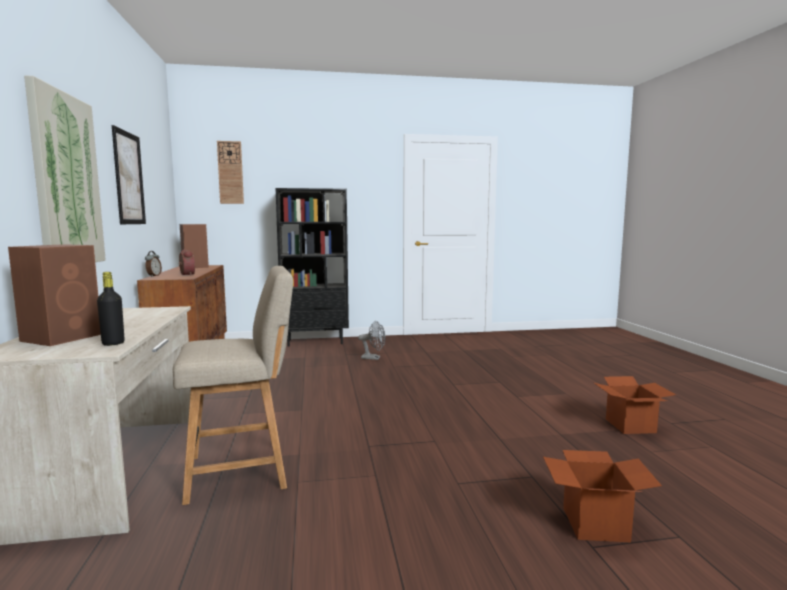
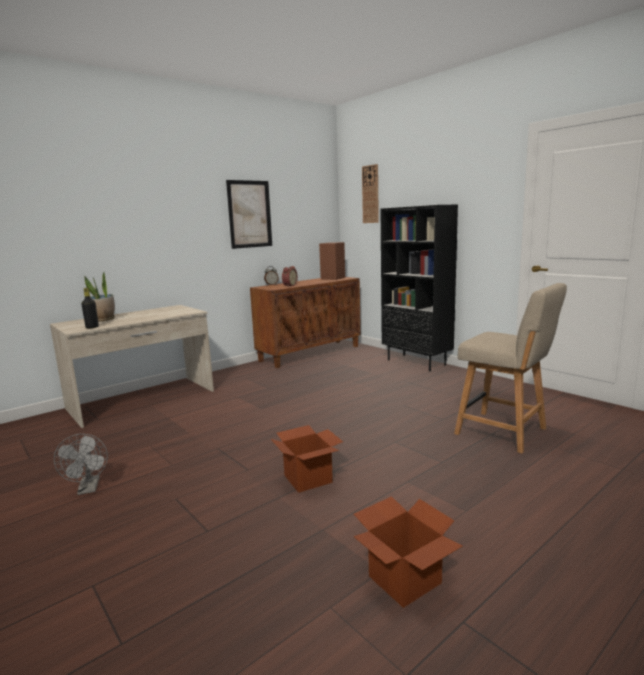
camera: 60 degrees right, 5 degrees up
(63, 337) = (103, 319): brown speaker -> potted plant
(66, 181) = (162, 226): picture -> none
(243, 471) = (156, 426): beige chair -> beige chair (505, 432)
(373, 358) = (412, 392): grey fan -> grey fan (88, 489)
(595, 524) = (130, 582): cardboard box -> cardboard box (308, 479)

